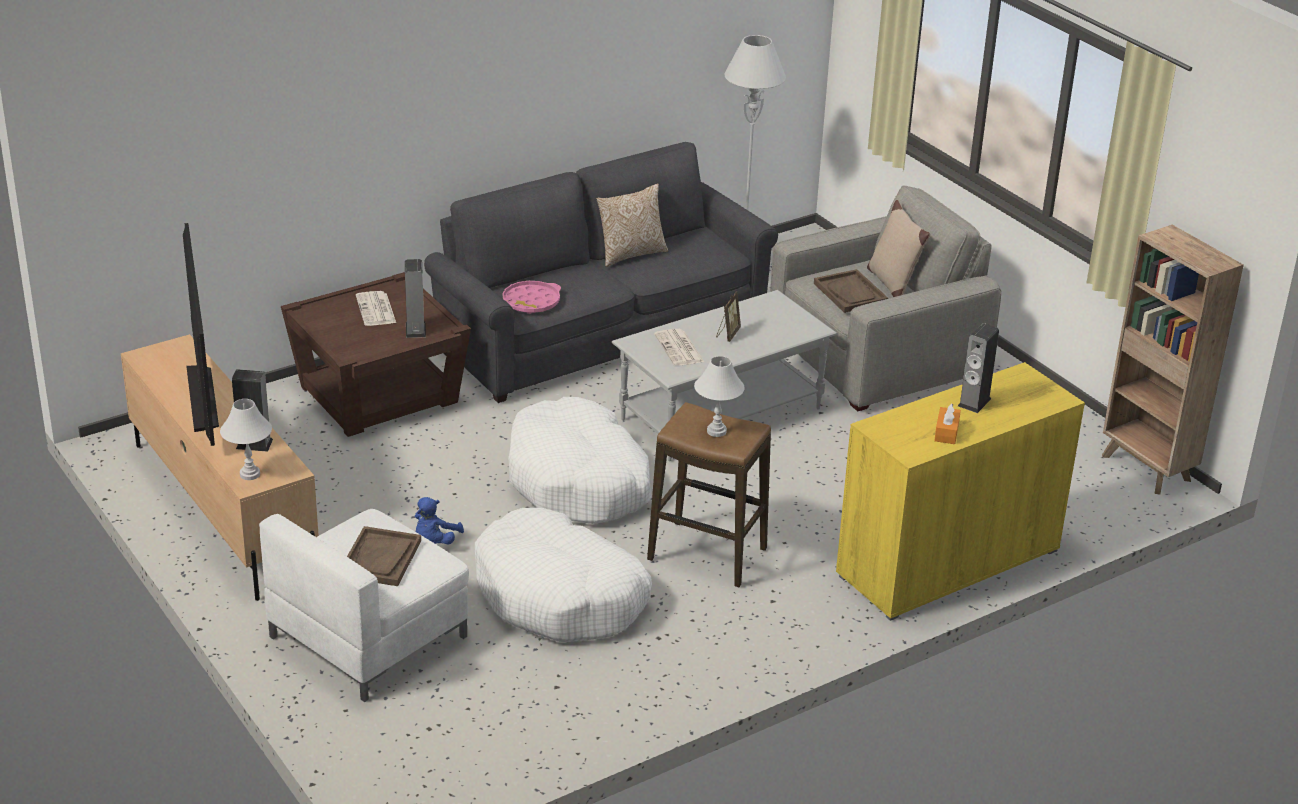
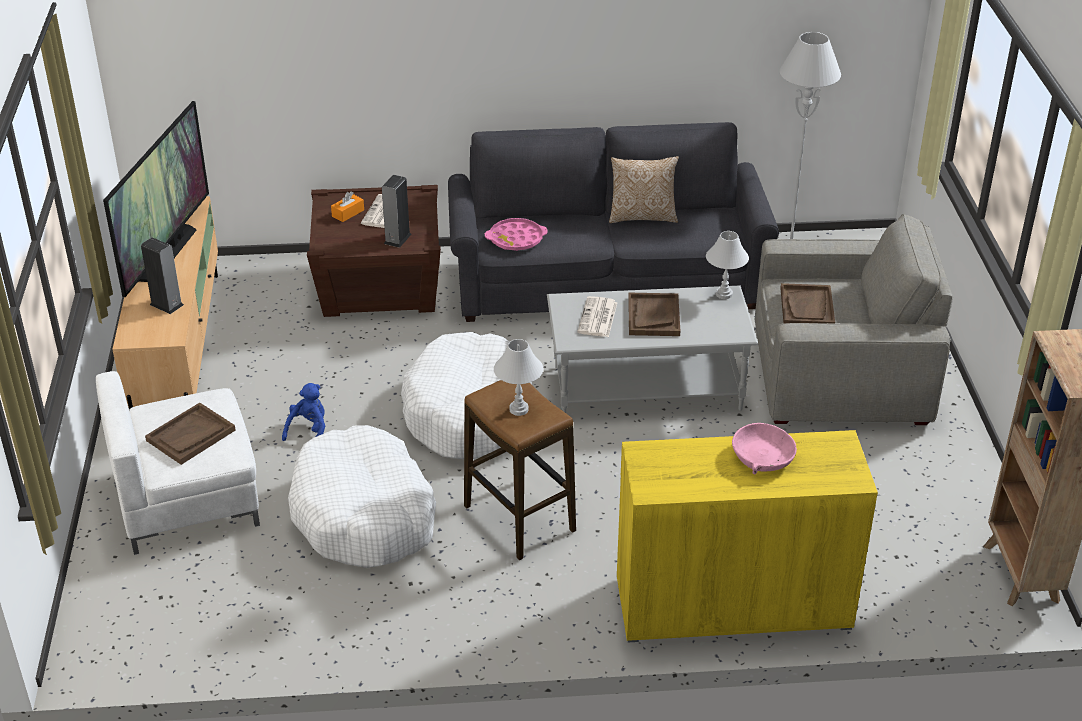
camera: 30 degrees right, 5 degrees up
(250, 474) = (139, 330): white table lamp -> white table lamp (724, 294)
(434, 542) = (309, 431): blue plush toy -> blue plush toy turned 150 degrees clockwise
(727, 334) = (653, 316): picture frame -> brown tray
(892, 283) = (858, 308): beige pillow -> none
(946, 432) = (705, 480): orange tissue box -> orange tissue box (348, 213)
(974, 402) = (763, 457): speaker -> pink bowl

